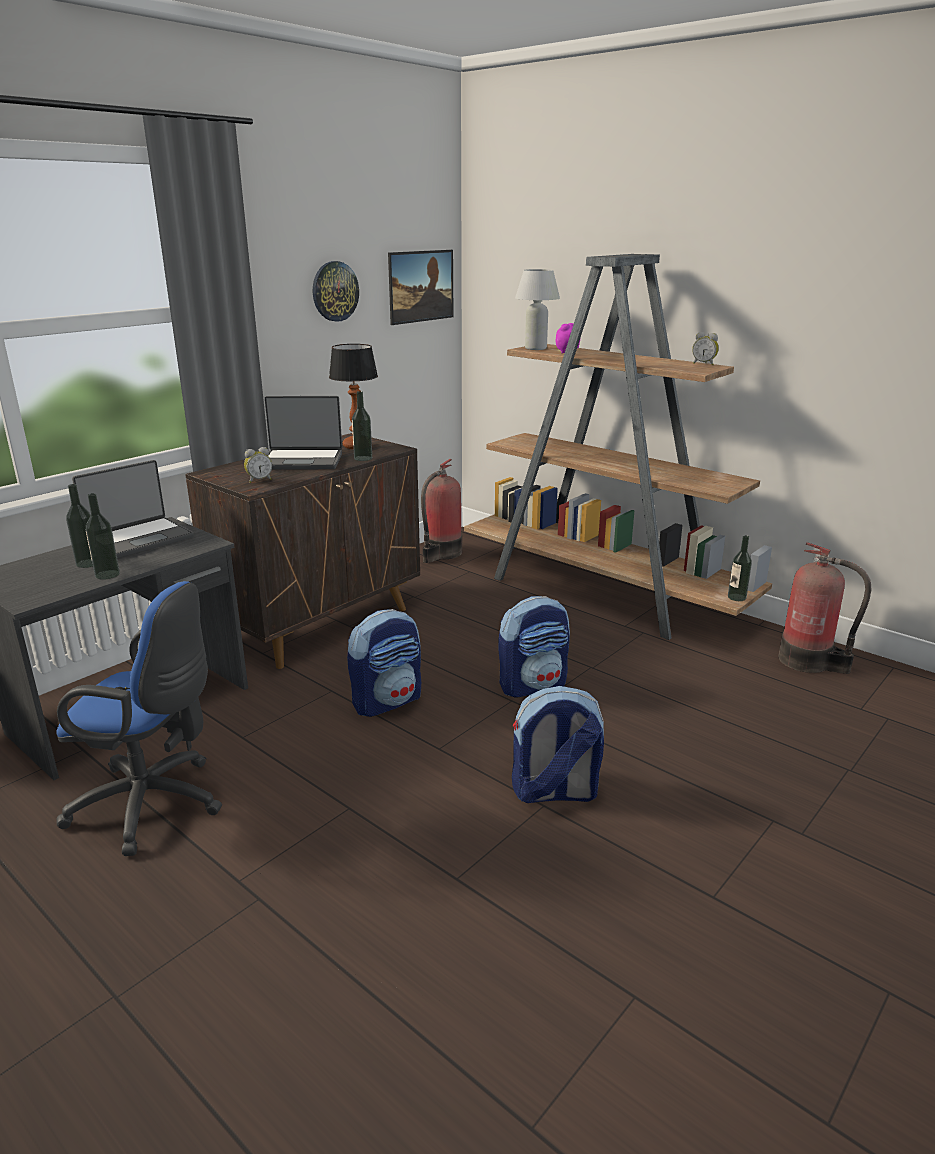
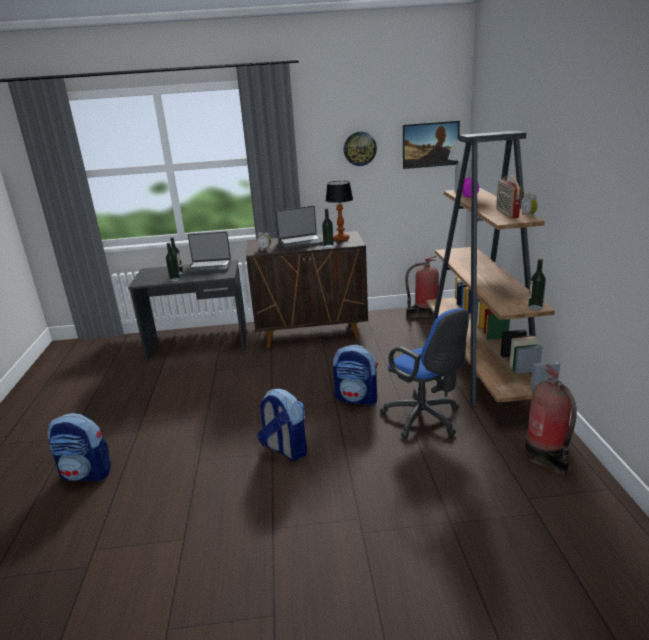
camera: 45 degrees right, 0 degrees up
(155, 805) = (157, 383): blue office chair -> blue office chair (425, 419)
(302, 461) = (301, 242): laptop -> laptop turned 60 degrees counterclockwise
(387, 701) = (284, 379): backpack -> backpack (87, 473)
(672, 364) = (506, 213): none -> radio
(736, 597) = (513, 391): bottle -> bottle (535, 307)

